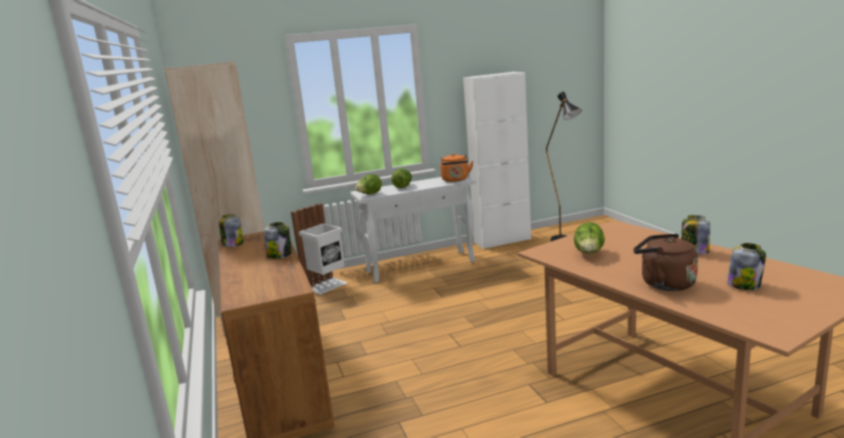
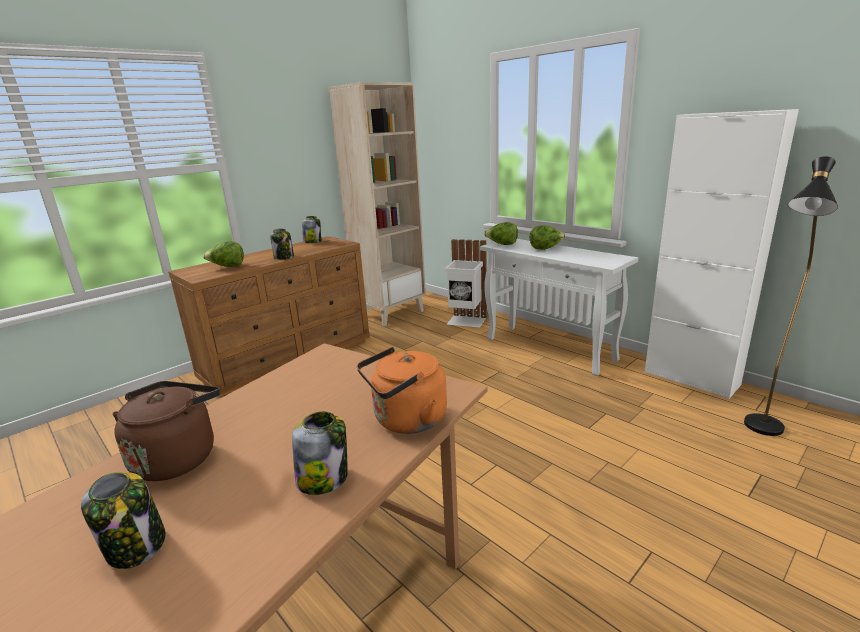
camera: 65 degrees right, 5 degrees up
(455, 180) = (599, 261): orange kettle -> orange kettle (406, 421)
(589, 254) = (314, 386): lettuce -> lettuce (227, 267)

